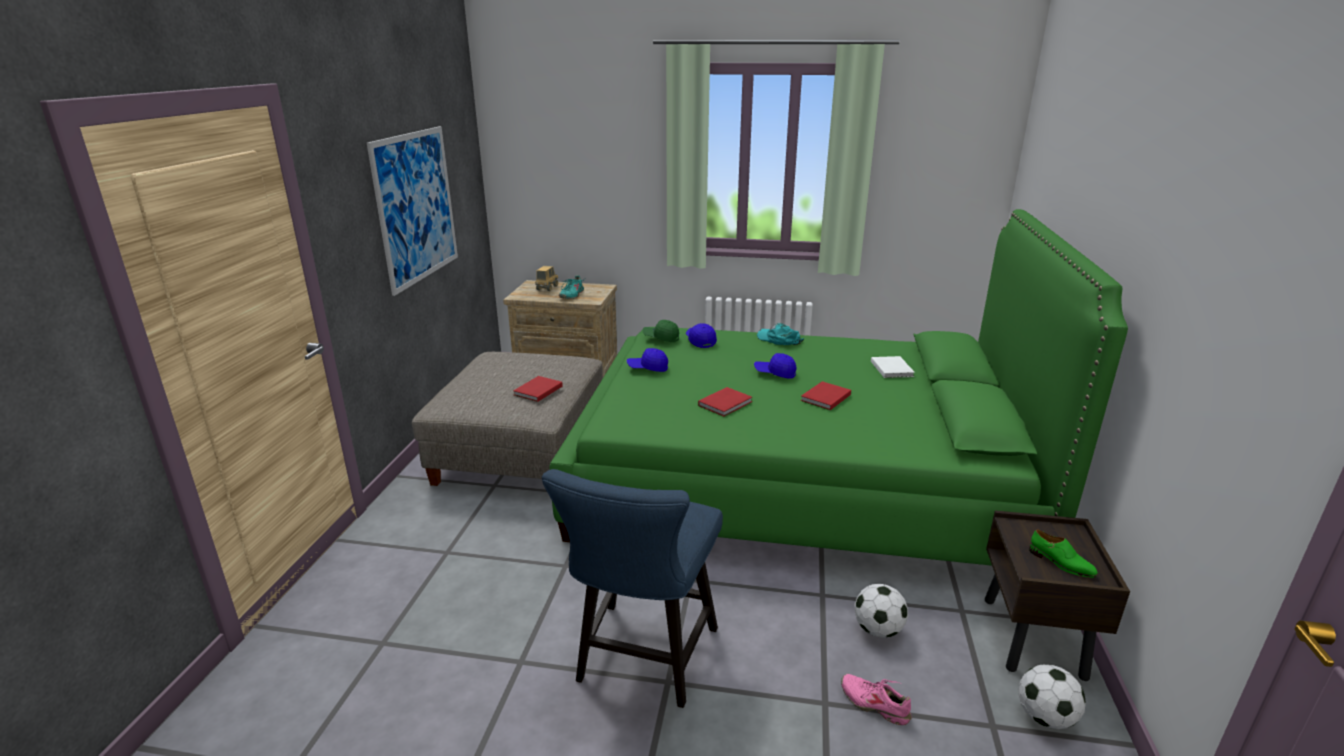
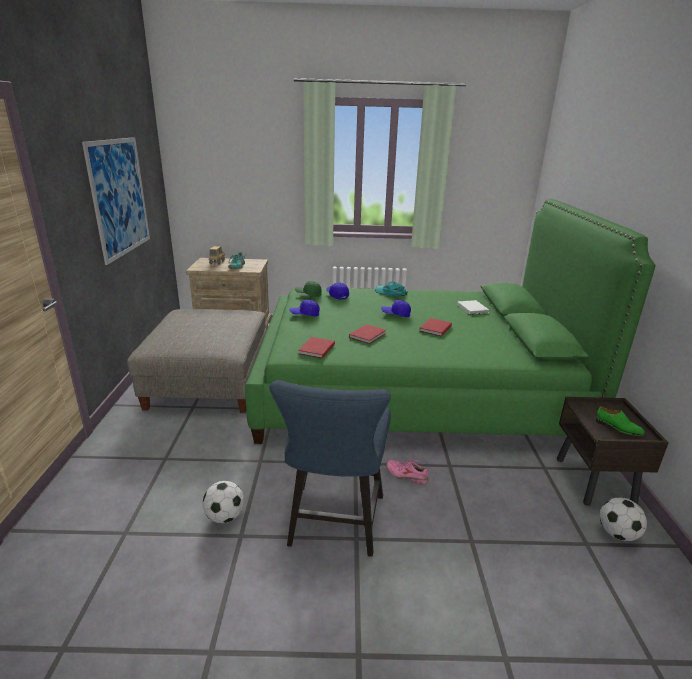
camera: 10 degrees left, 0 degrees up
(537, 391) = (223, 334): red book -> red book (315, 349)
(874, 704) = (505, 538): pink shoe -> pink shoe (406, 475)
(878, 630) = (493, 486): football -> football (225, 517)

